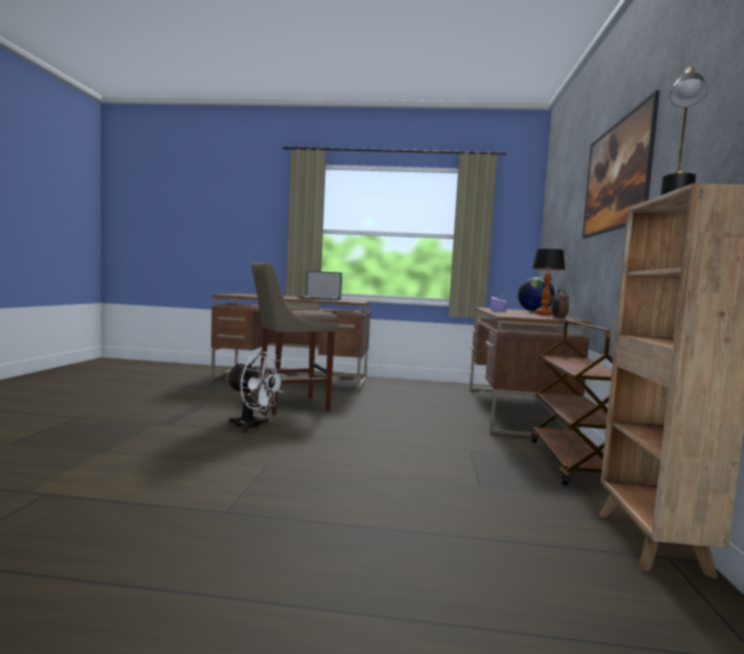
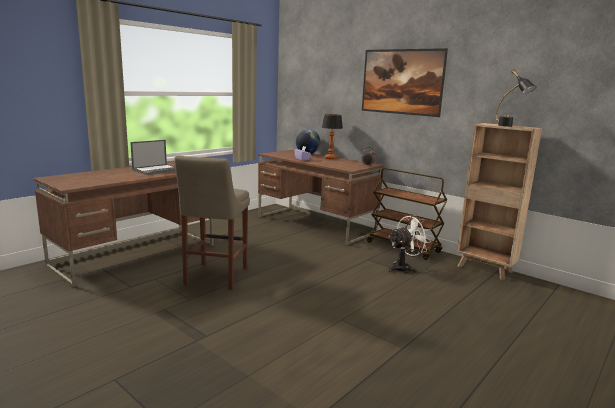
camera: 55 degrees left, 10 degrees up
(253, 427) = (254, 304): white fan -> white fan (404, 268)

